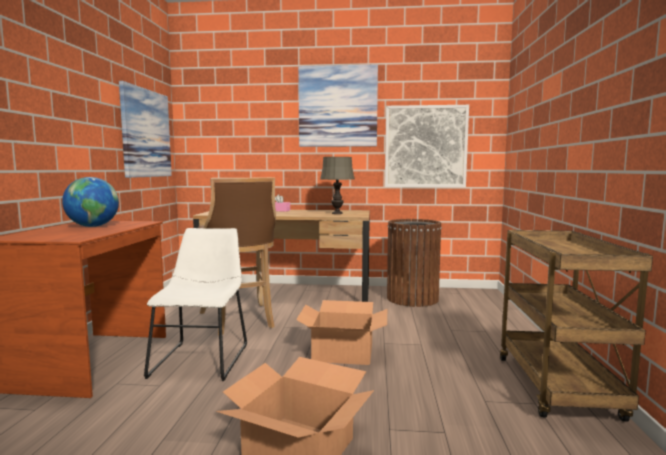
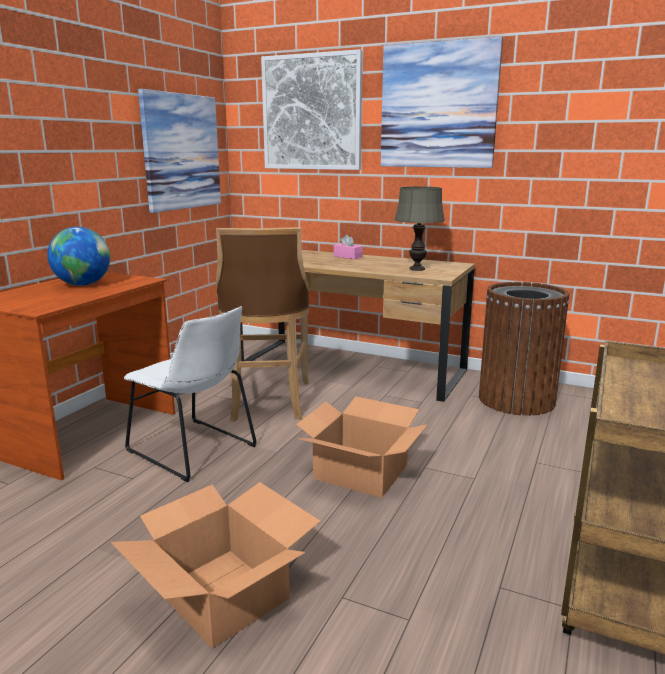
camera: 20 degrees right, 10 degrees up
(202, 358) = (195, 450): white chair -> white chair turned 105 degrees clockwise
(425, 146) = (570, 169): picture -> picture (311, 112)

